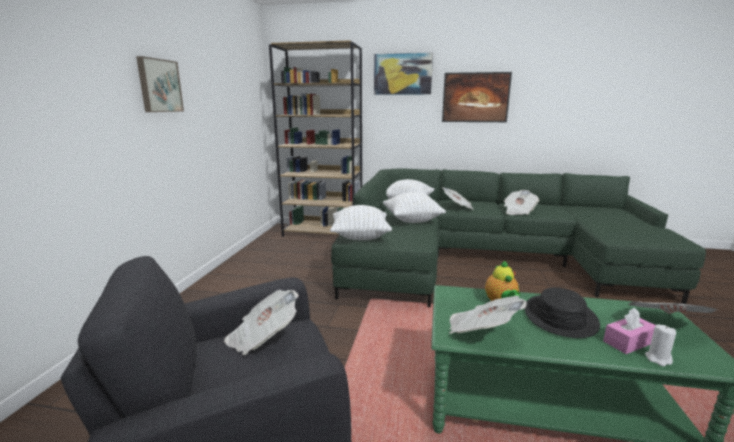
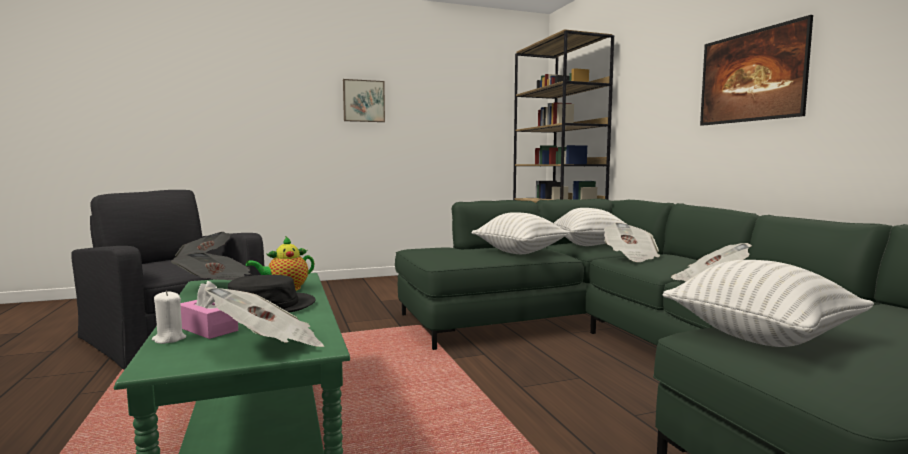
camera: 60 degrees right, 10 degrees down
(360, 236) = (429, 249): white pillow -> white pillow (761, 337)
(402, 74) = (657, 59): picture -> none

